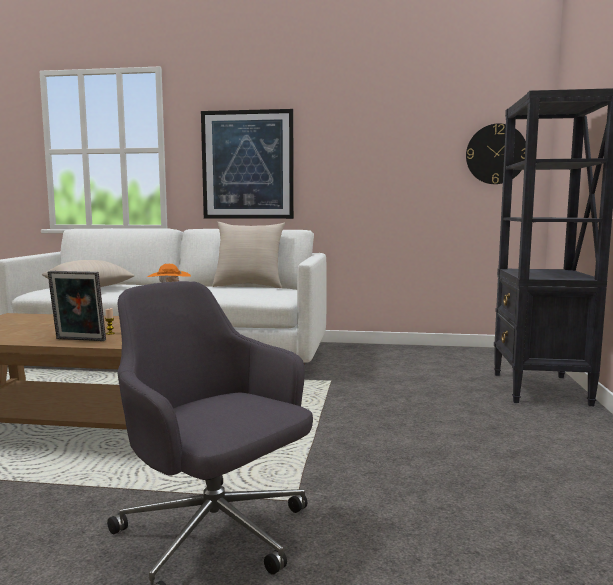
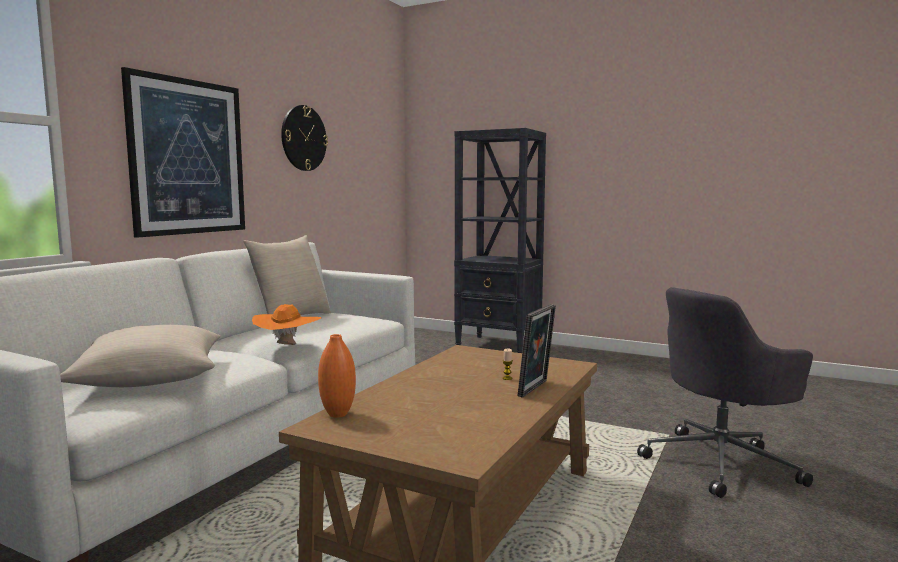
camera: 70 degrees left, 0 degrees up
(31, 316) = (338, 414): none -> orange vase
(496, 154) = (380, 160): wall clock -> wall clock (303, 138)

